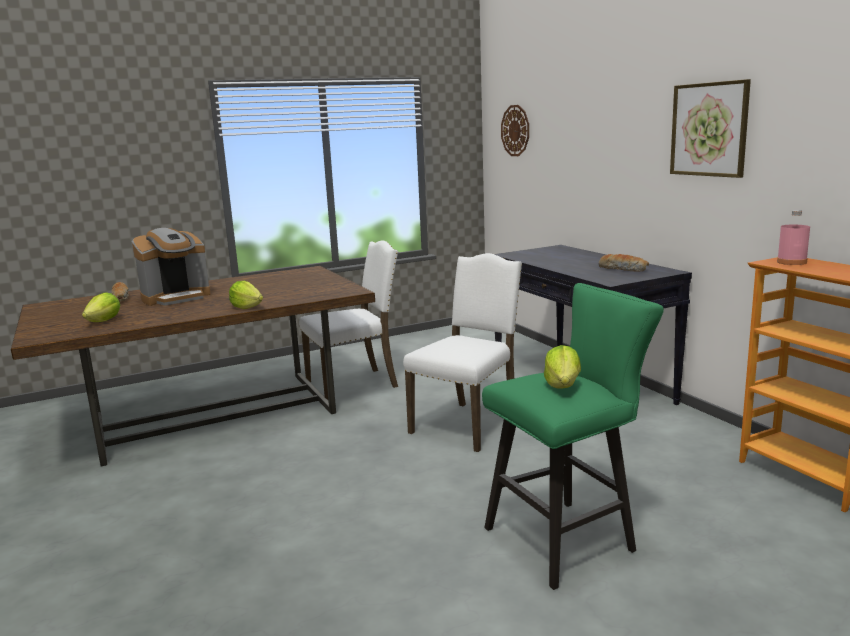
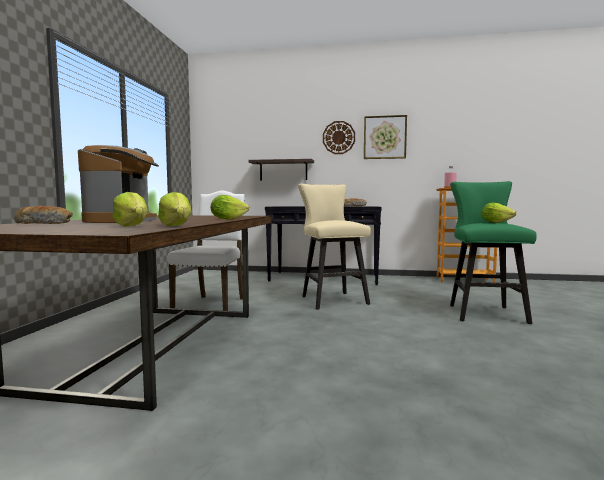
camera: 55 degrees left, 10 degrees down
(116, 327) = (176, 226): none -> lettuce
(468, 424) = (331, 299): white chair -> beige stool
(515, 130) = (229, 140): wall clock -> wall clock (338, 137)
(569, 185) = (283, 170): none -> shelf

